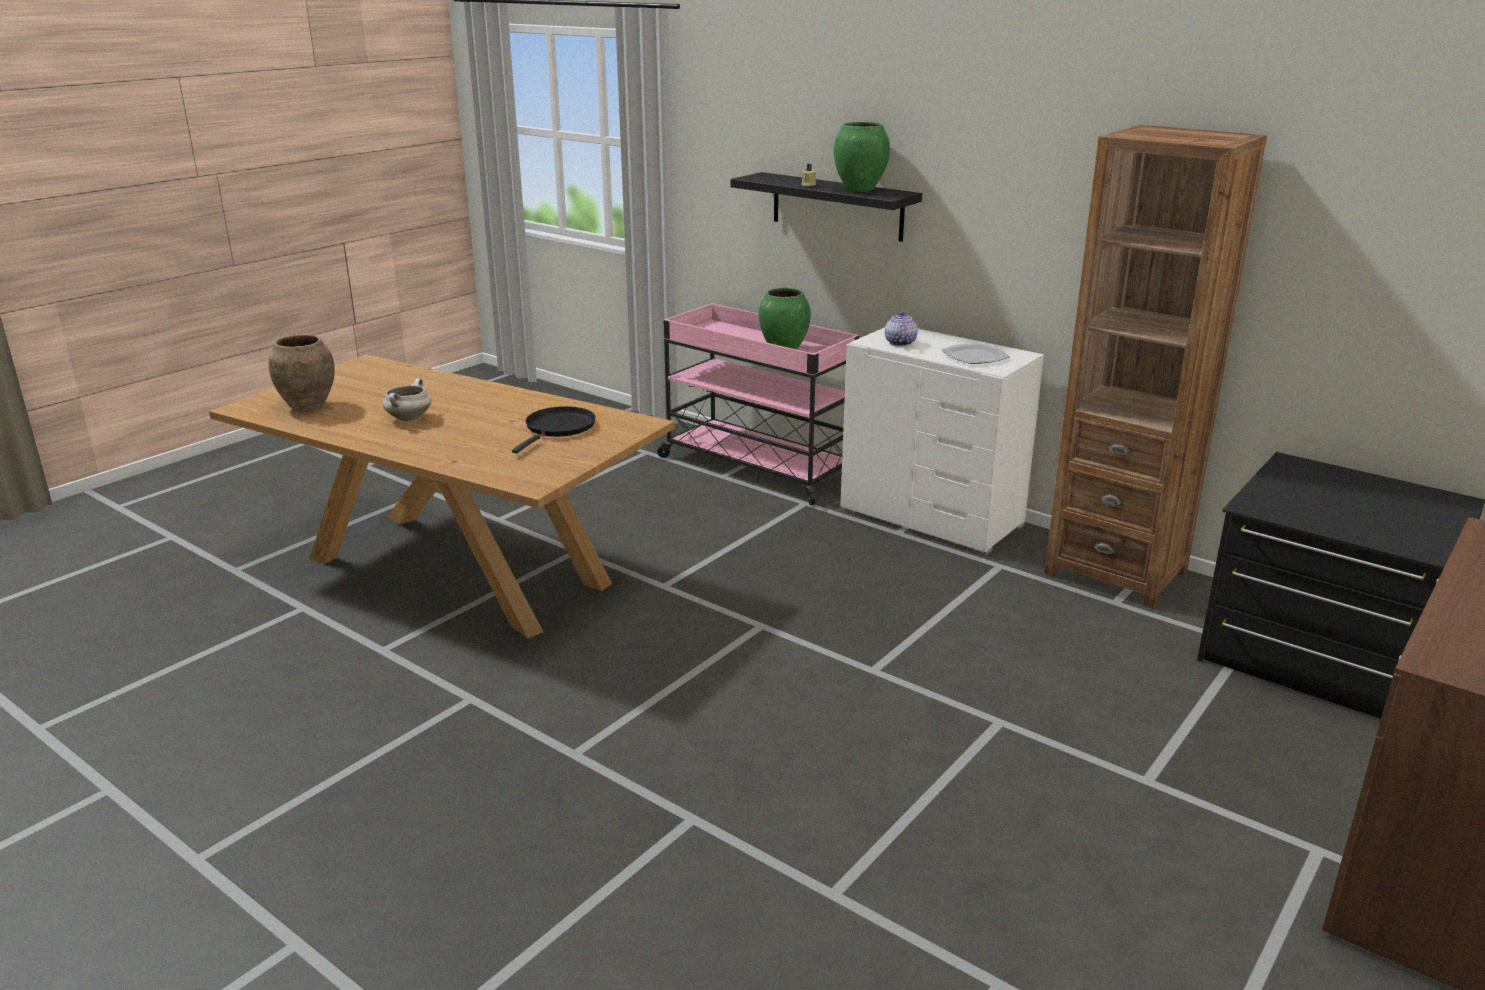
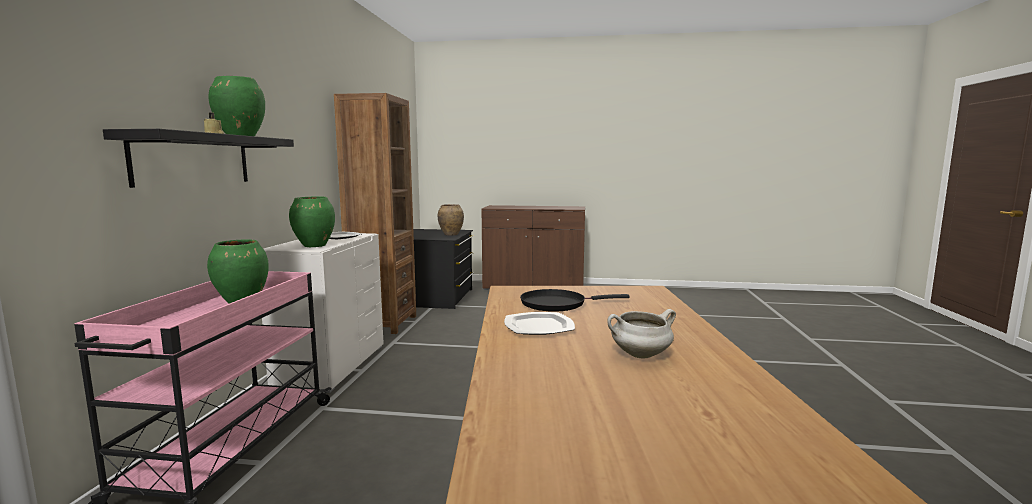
camera: 120 degrees left, 15 degrees down
(307, 407) = (739, 432): brown vase -> brown vase (451, 234)
(514, 408) = (539, 326): none -> plate
(899, 343) = (315, 245): teapot -> green vase

